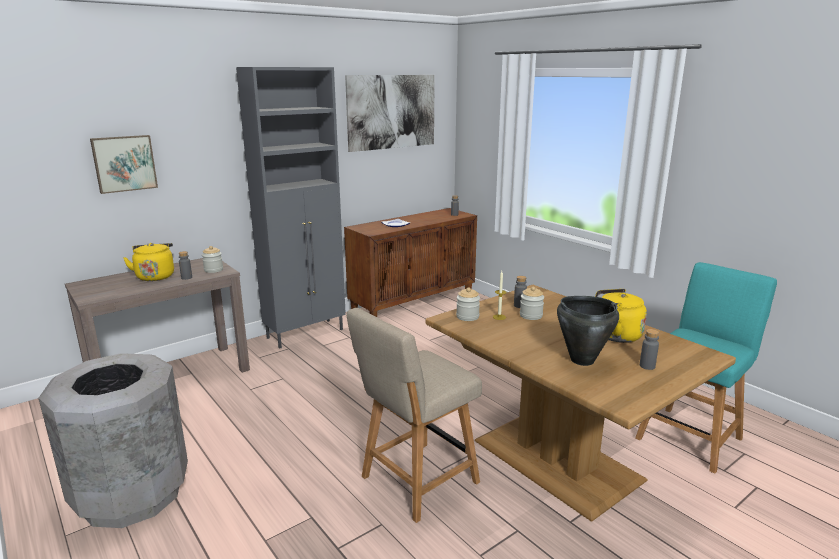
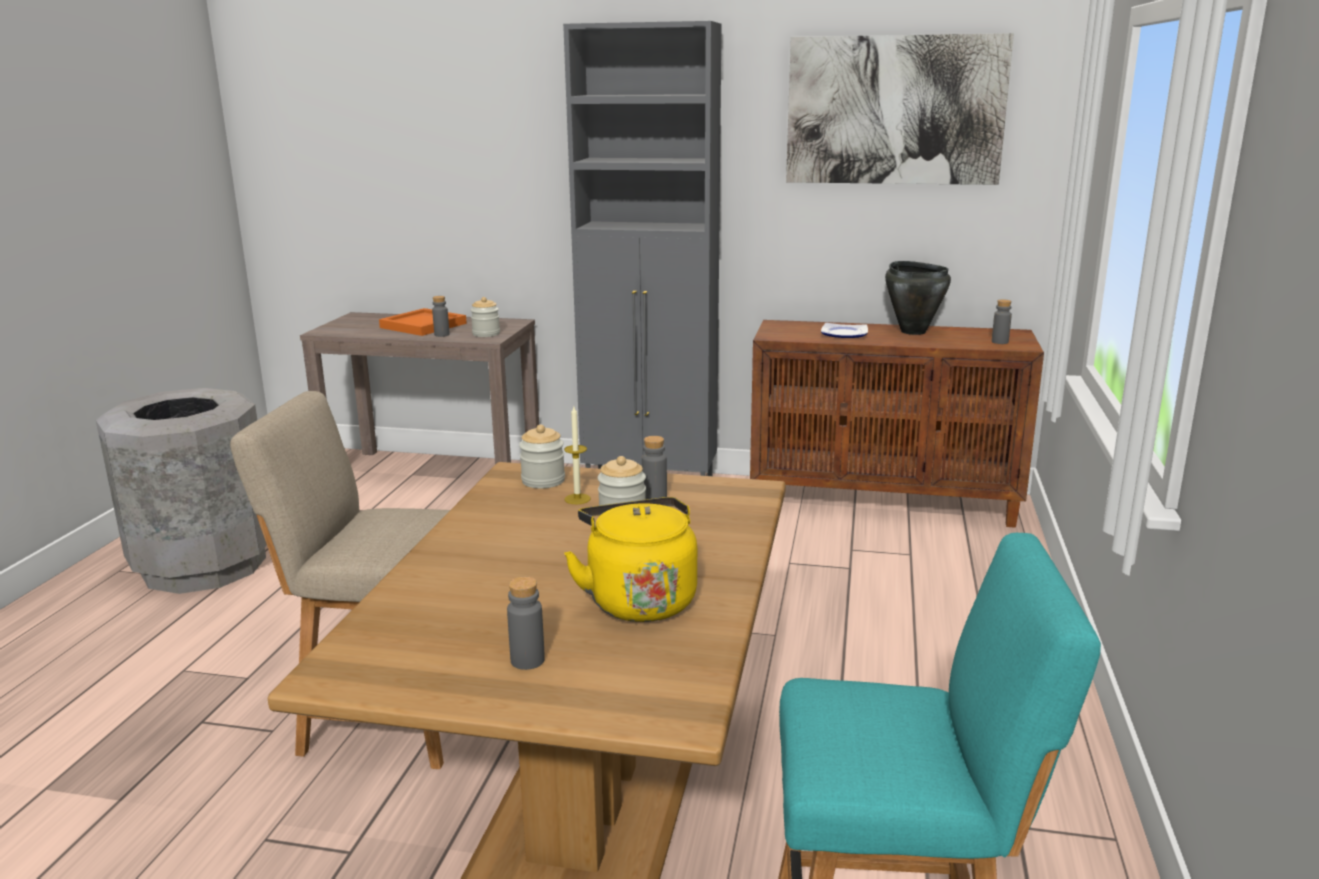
camera: 50 degrees right, 0 degrees up
(124, 163) = (427, 165): picture -> none
(155, 276) = (424, 325): yellow kettle -> orange tray
(581, 360) = (480, 599): black cooking pot -> black cooking pot (913, 331)

